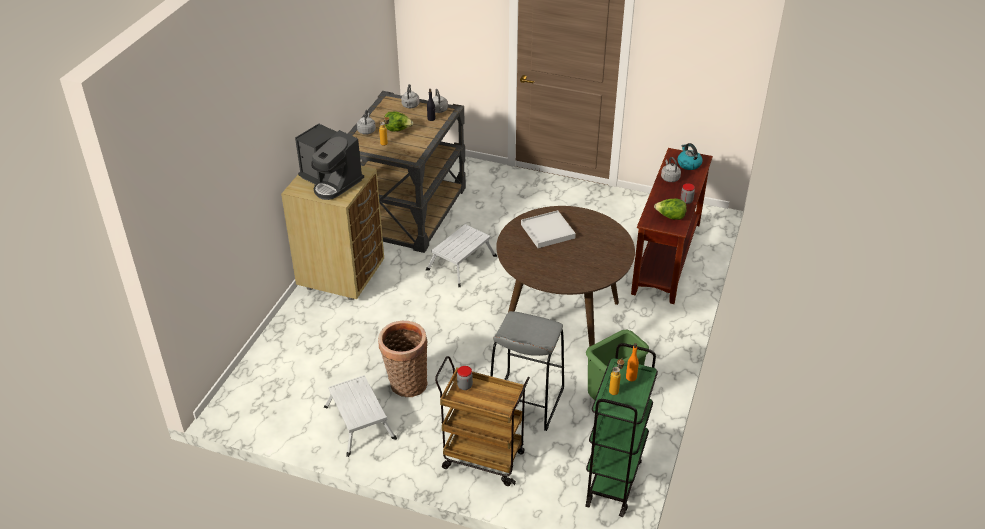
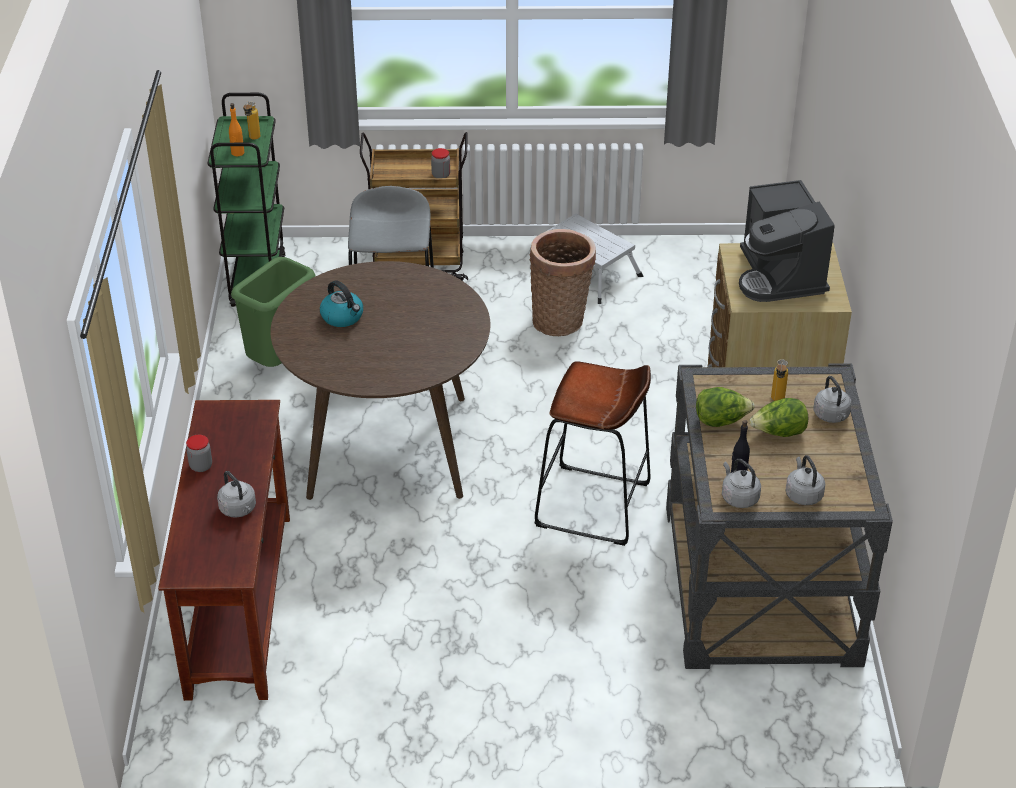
camera: 160 degrees right, 0 degrees up
(331, 181) = (780, 276): coffee machine -> coffee machine turned 120 degrees counterclockwise
(462, 262) = (593, 505): white step ladder -> brown stool
(547, 231) = (418, 342): white tray -> none
(670, 217) = (225, 428): lettuce -> lettuce (721, 421)
(688, 164) = (205, 552): kettle -> kettle (343, 317)

